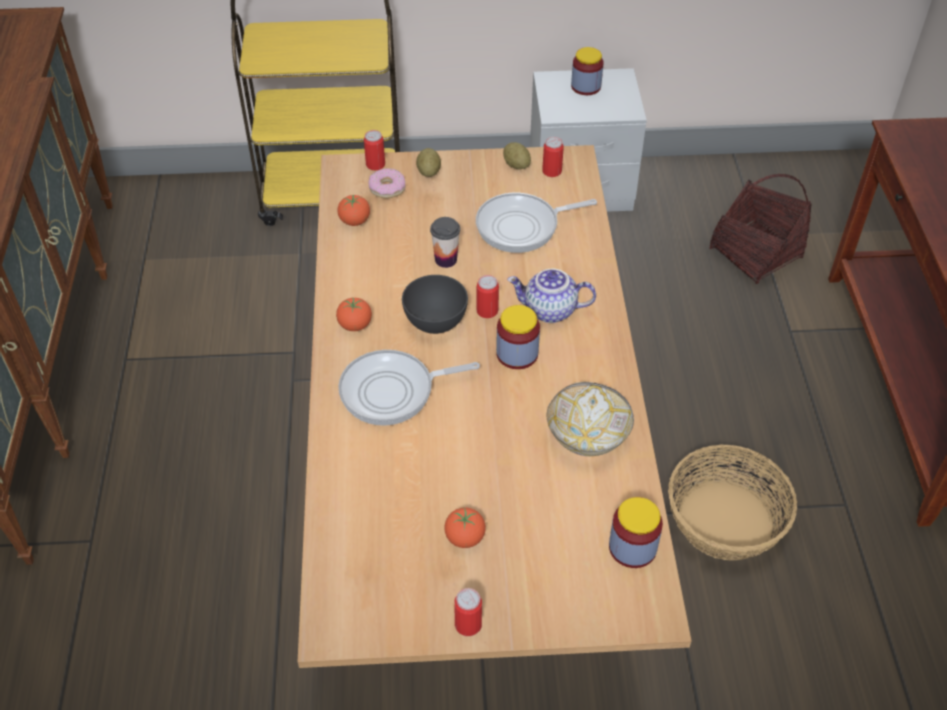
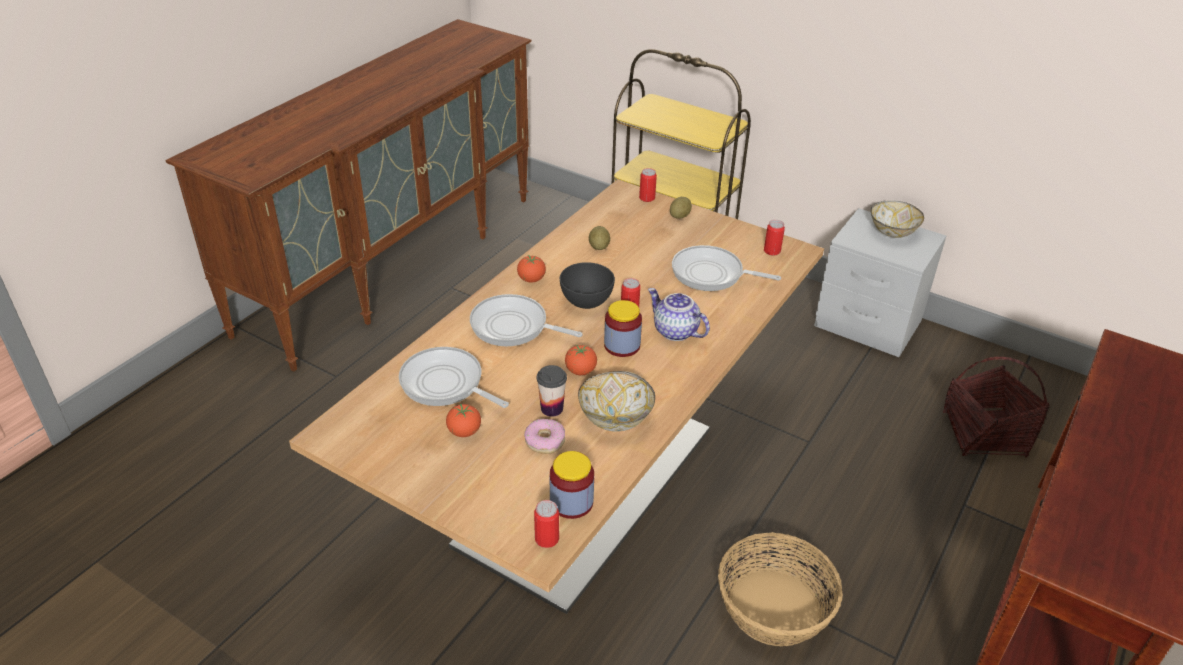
camera: 35 degrees right, 10 degrees down
(354, 221) = (597, 223): tomato -> tomato (580, 371)
(387, 188) = (640, 214): donut -> donut (545, 441)
(392, 497) = (445, 384): none -> frying pan
(446, 260) = (634, 270): cup -> cup (552, 408)
(468, 624) = (409, 481): can -> can (547, 539)
(516, 165) = (748, 237): potato -> potato (599, 247)
(586, 86) = (892, 232): jar -> bowl

